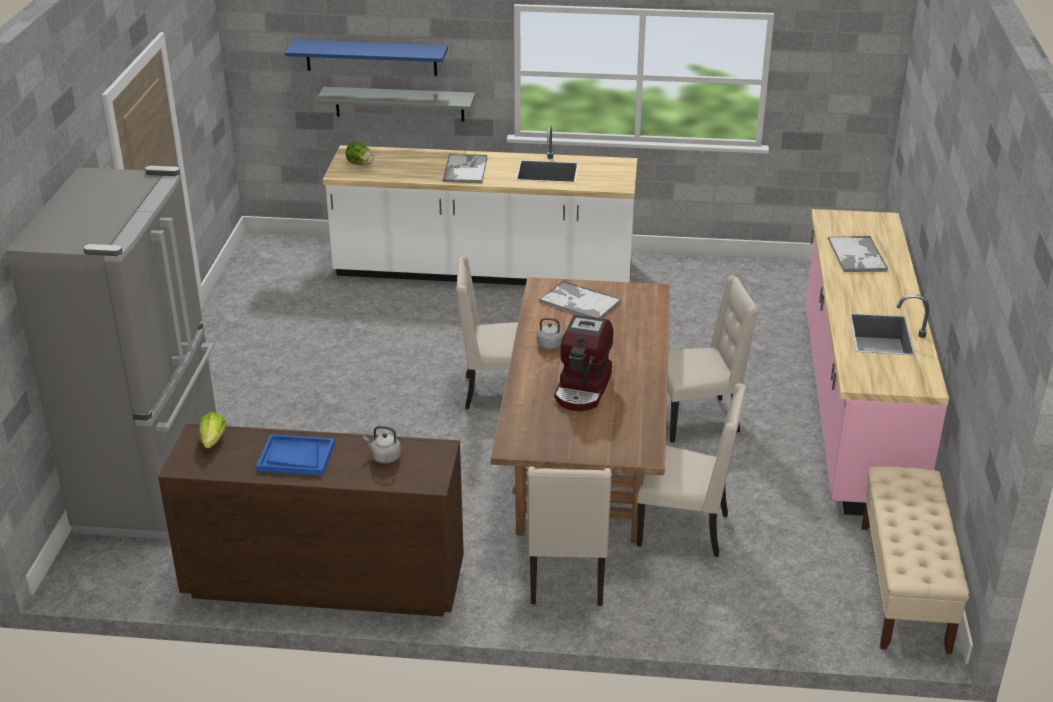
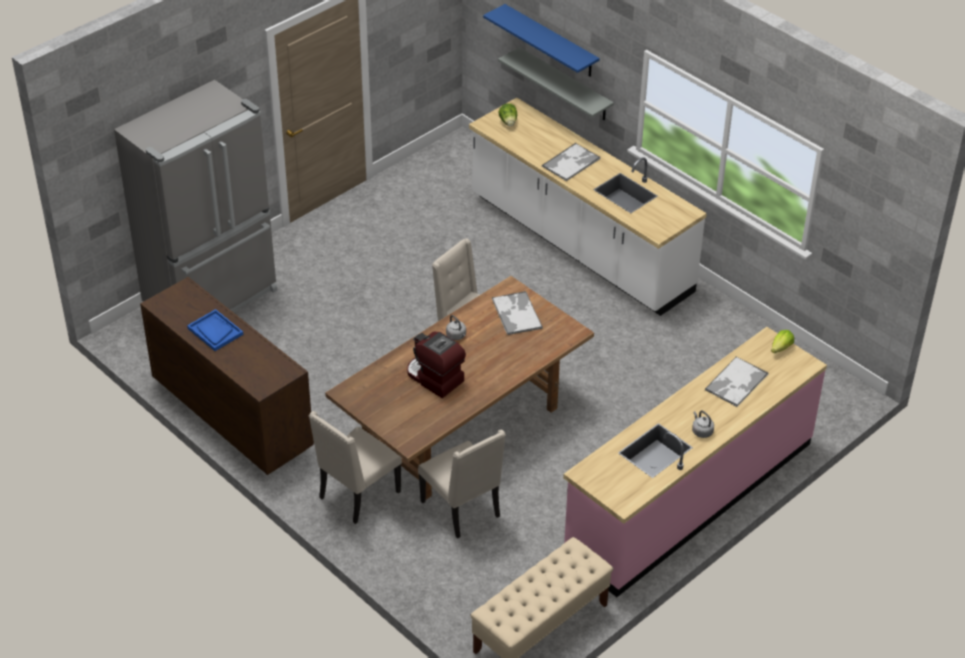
camera: 40 degrees right, 10 degrees up
(213, 441) = (188, 296): lettuce -> lettuce (781, 348)
(384, 457) = (257, 358): grey kettle -> grey kettle (701, 431)
(583, 389) = (434, 378): coffee machine -> coffee machine turned 75 degrees clockwise
(698, 419) = (572, 441): beige chair -> none

